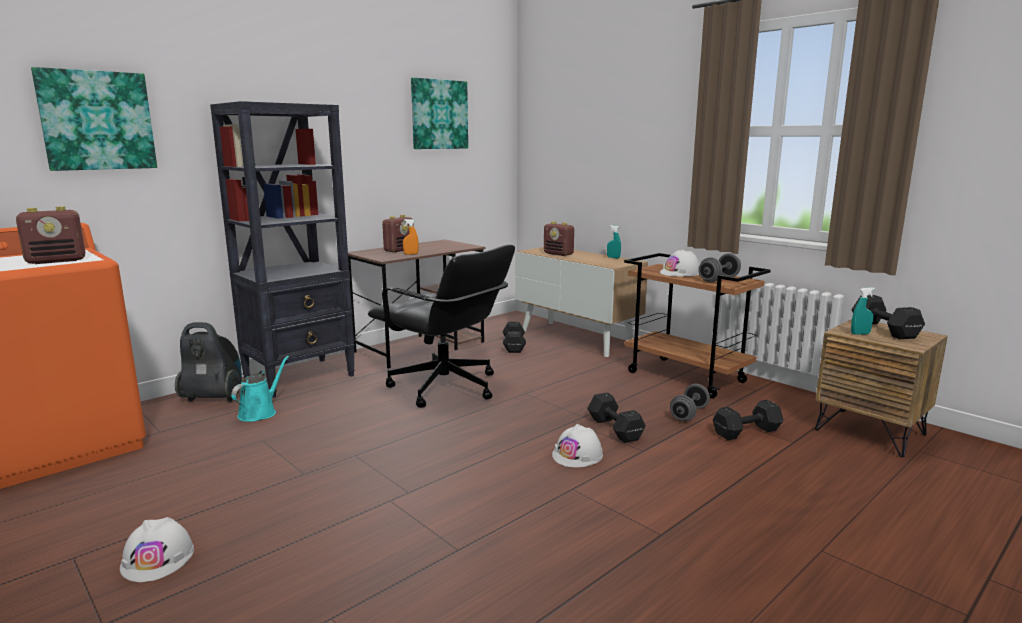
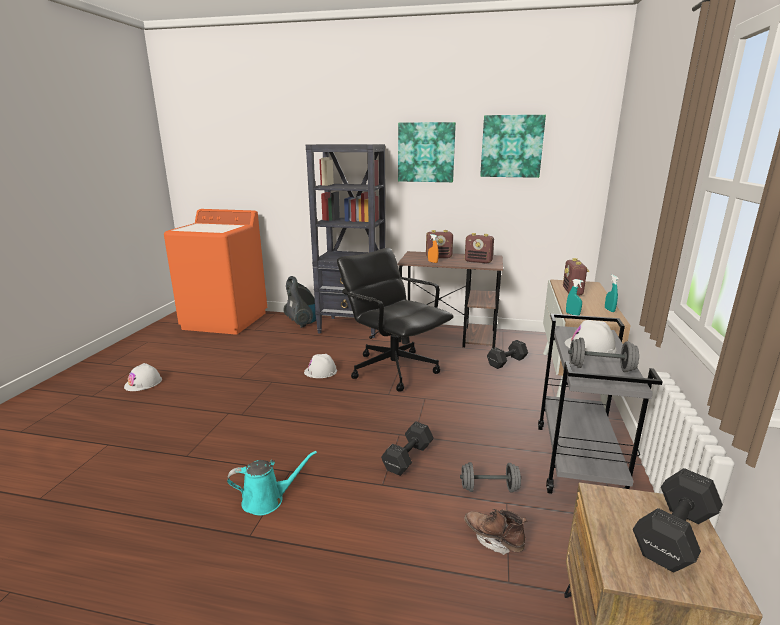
camera: 55 degrees right, 5 degrees up
(57, 261) = (212, 230): radio -> radio (478, 261)
(97, 120) = (268, 155): picture -> picture (426, 152)
(260, 412) = (297, 338): turquoise watering can -> turquoise watering can (267, 500)
(445, 388) = (393, 369): black office chair -> black office chair turned 135 degrees clockwise
(577, 455) = (344, 455): white hard hat -> white hard hat (320, 371)
(687, 377) = (578, 462): brown cart -> grey cart
(748, 432) = (493, 539): black dumbbell -> brown boot
(860, 334) = (614, 513): turquoise spray bottle -> turquoise spray bottle (572, 314)

